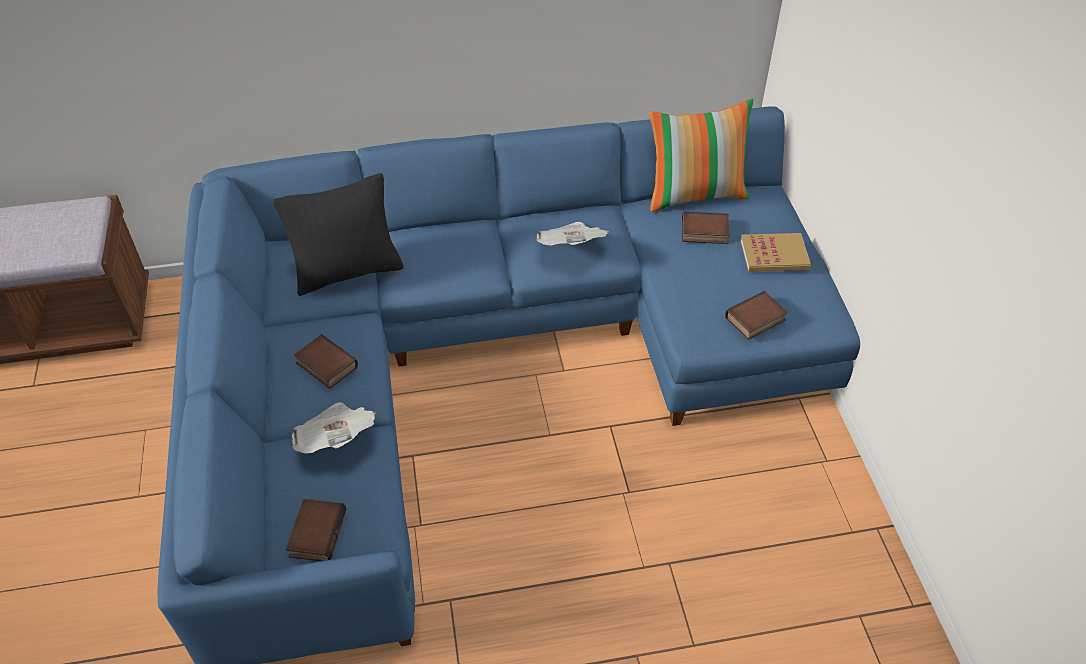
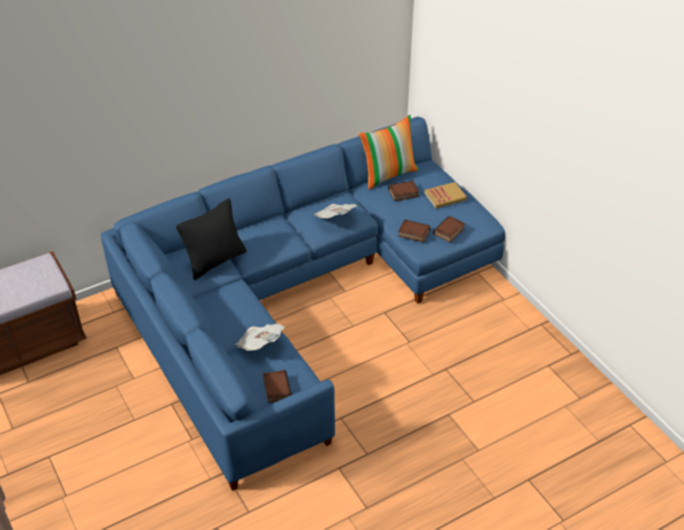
camera: 20 degrees left, 5 degrees down
(325, 365) = (233, 311): book -> book (413, 233)

